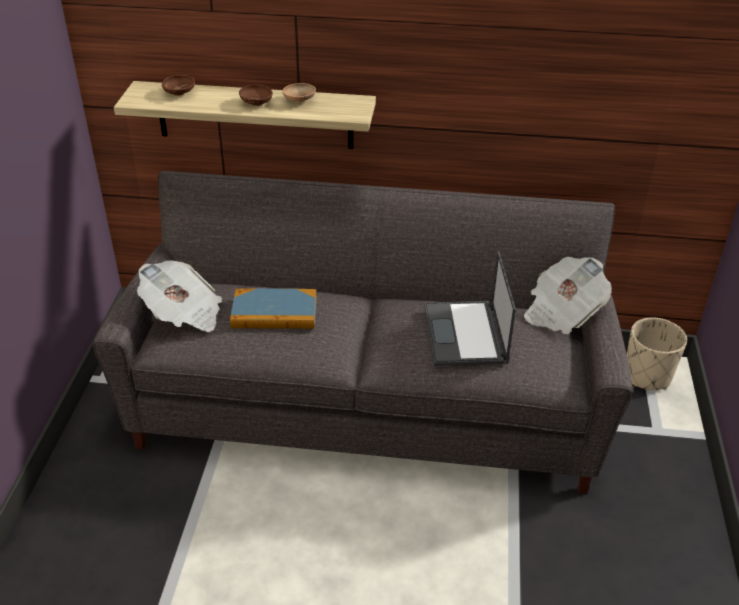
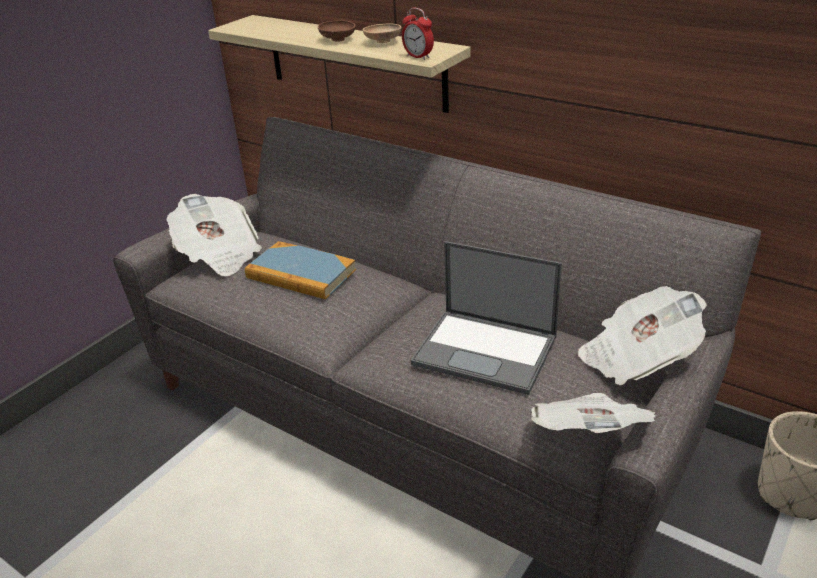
camera: 30 degrees right, 5 degrees down
(179, 93) = (278, 26): brown bowl -> none
(347, 114) = (418, 57): none -> alarm clock
(465, 335) = (487, 350): laptop -> laptop turned 90 degrees counterclockwise
(569, 374) = (587, 436): none -> newspaper

